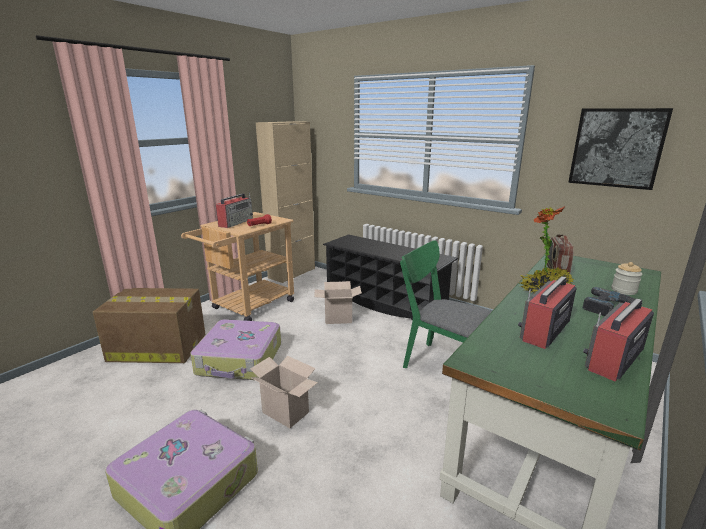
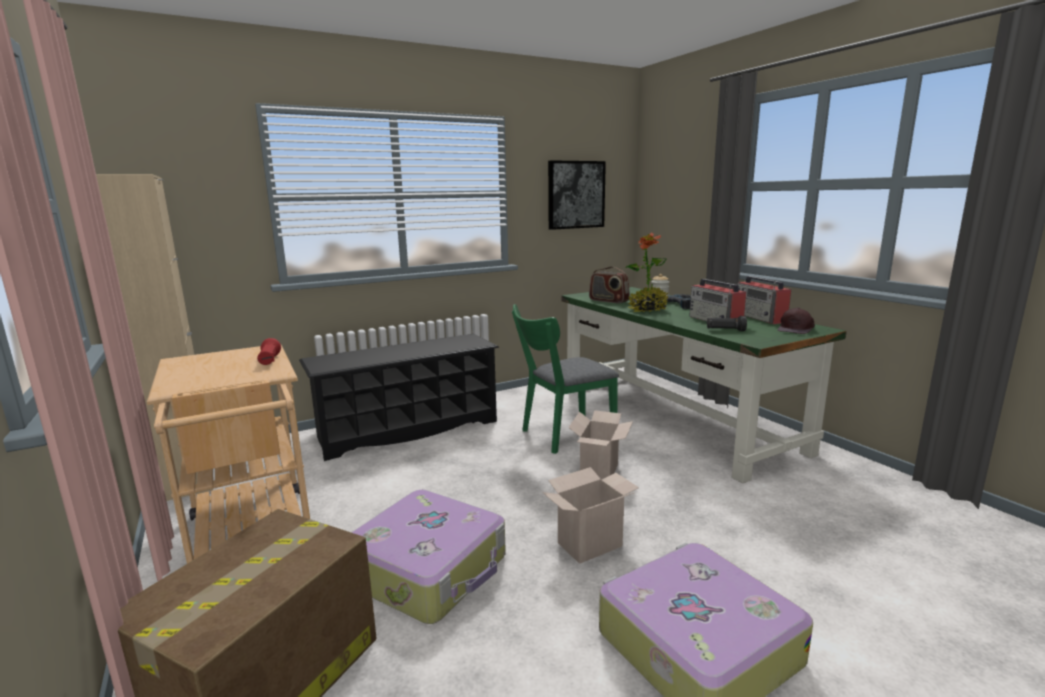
camera: 65 degrees left, 5 degrees down
(236, 222) = (210, 373): radio -> none
(337, 319) = (406, 467): cardboard box -> cardboard box (600, 472)
(504, 339) = (725, 330): none -> black flashlight
(581, 389) = (796, 329): none -> brown cap

